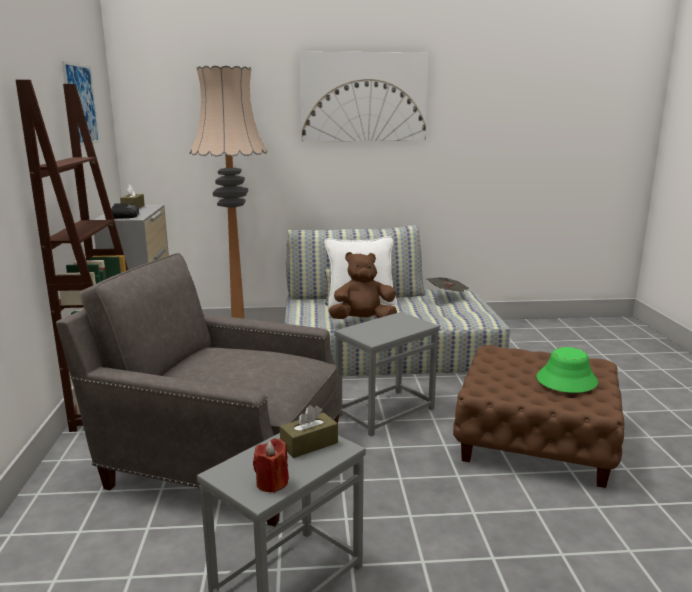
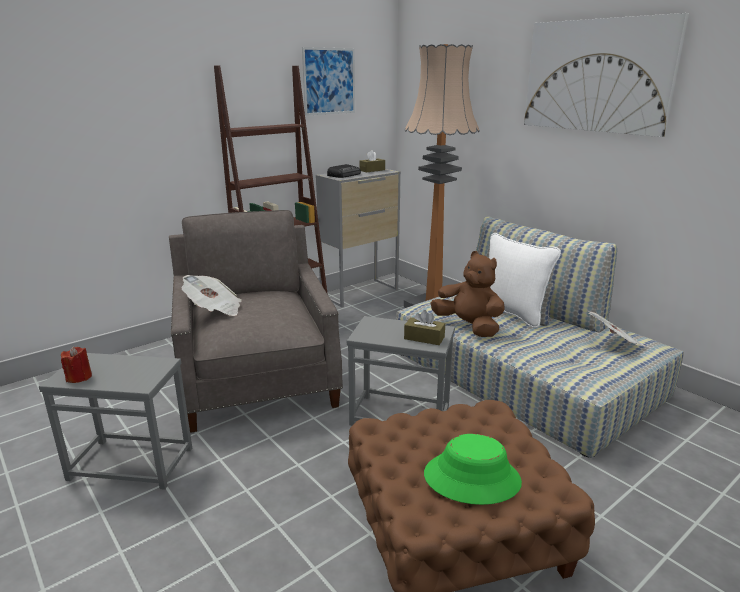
camera: 55 degrees right, 5 degrees up
(210, 380) = (214, 309): none -> newspaper
(309, 444) = (141, 372): brown tissue box -> brown tissue box (424, 338)

